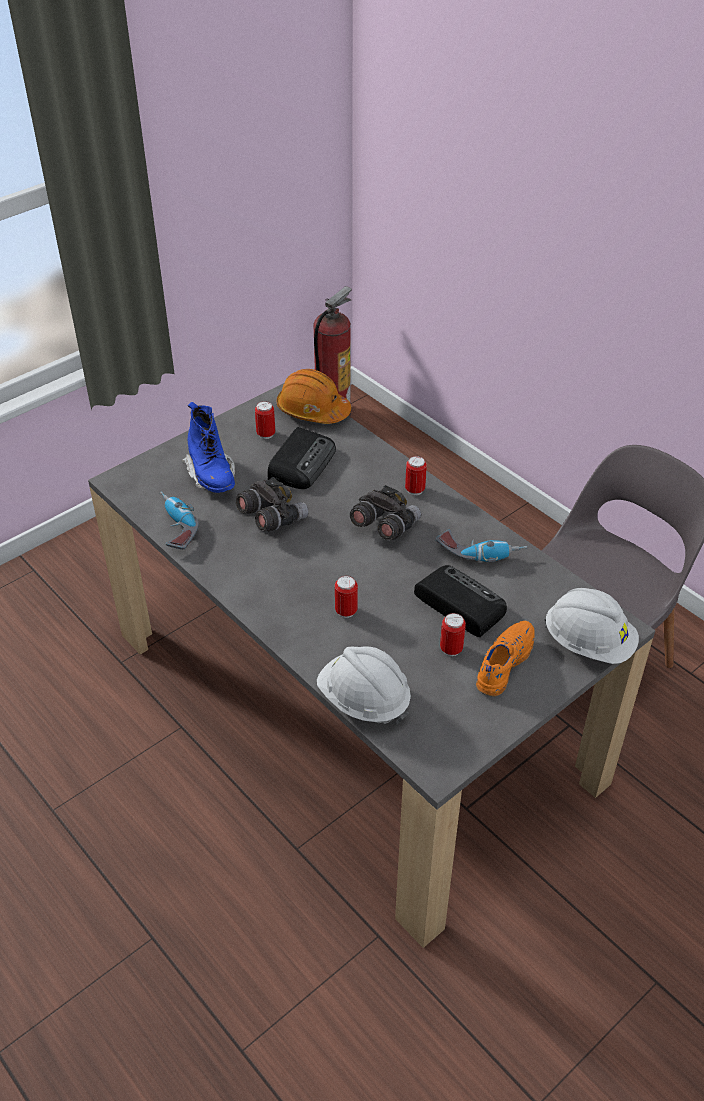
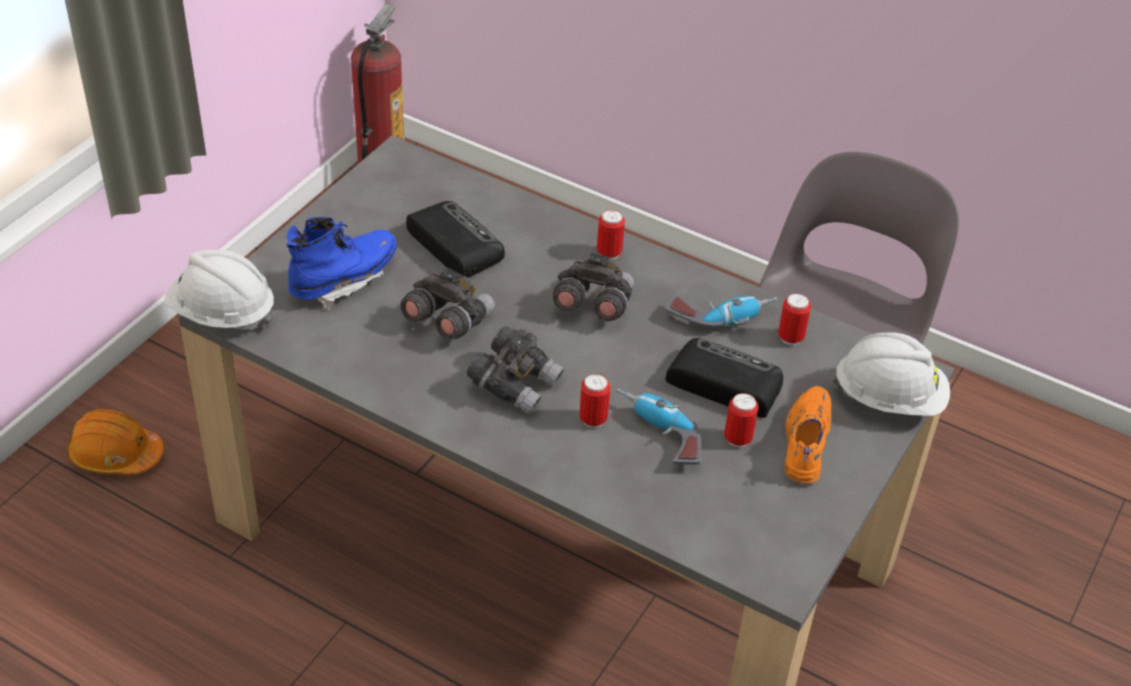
camera: 20 degrees left, 0 degrees up
(174, 527) = (327, 357): power drill -> power drill (657, 435)
(211, 475) = (343, 281): blue boot -> blue boot turned 90 degrees counterclockwise
(266, 434) = (390, 215): can -> can (790, 337)
(300, 573) = (515, 384): none -> grey binoculars
(302, 463) = (453, 244): radio -> radio turned 45 degrees counterclockwise
(313, 410) = (436, 174): orange hard hat -> orange hard hat (115, 455)
(364, 700) = (663, 522): white hard hat -> white hard hat (222, 314)

